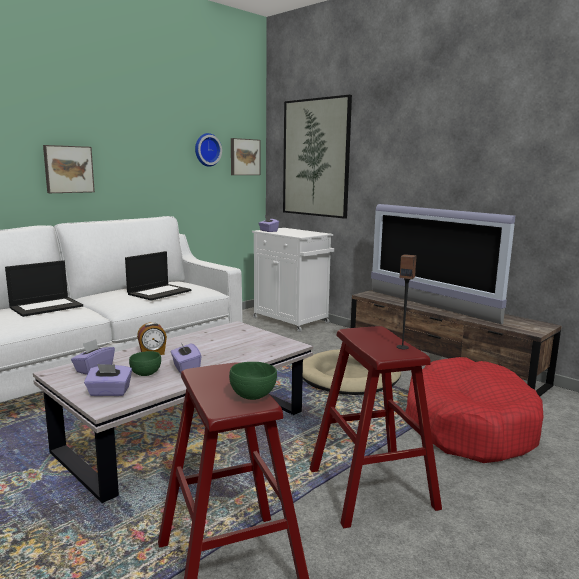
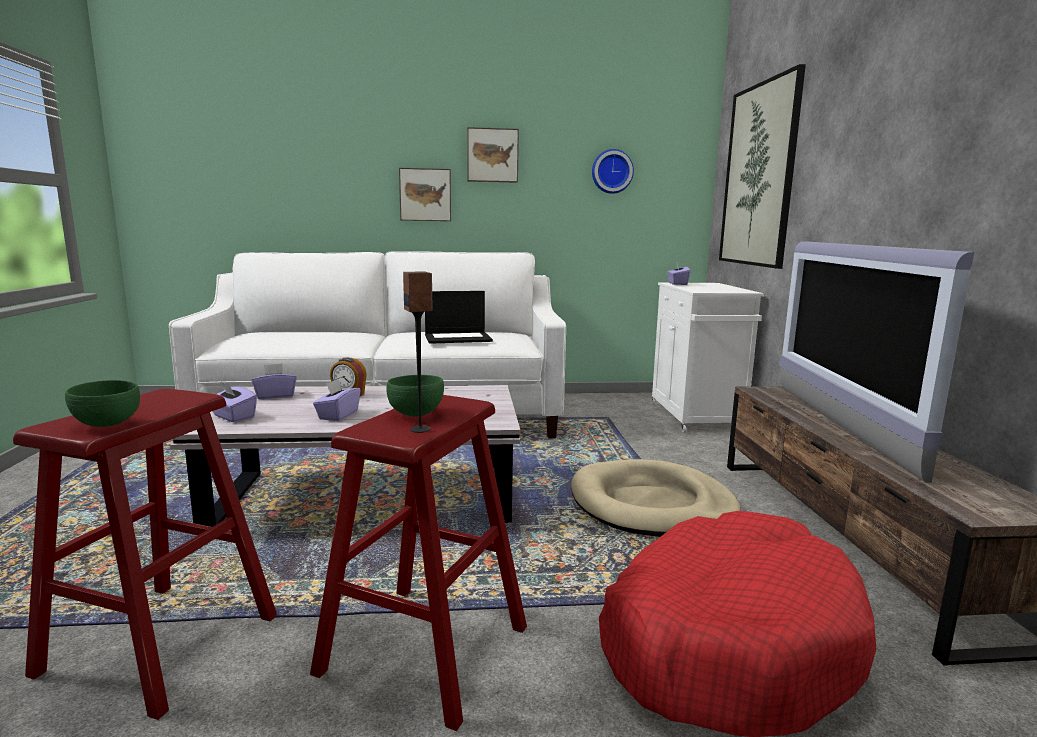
camera: 40 degrees right, 0 degrees up
(47, 307) = (336, 334): laptop -> none
(146, 374) = (296, 410): green bowl -> green bowl (416, 414)
(244, 157) = (674, 181): picture -> picture (492, 155)

